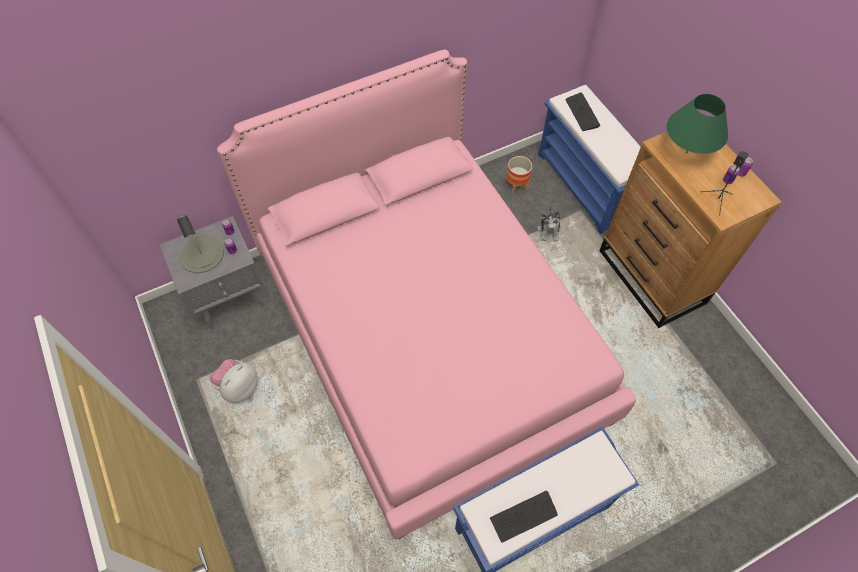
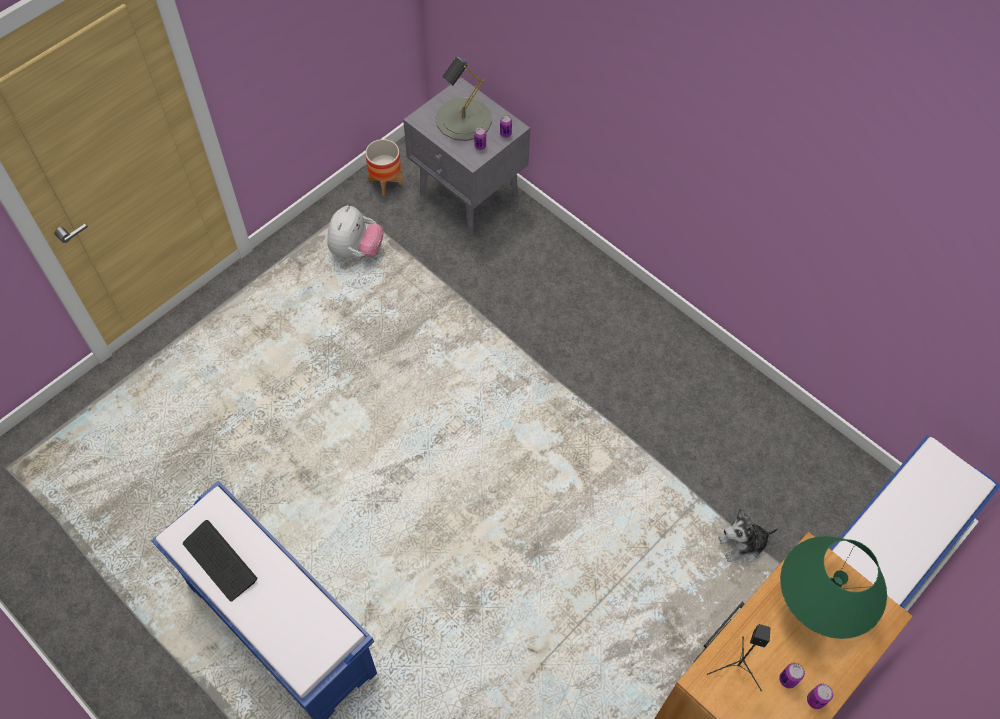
camera: 70 degrees right, 0 degrees up
(239, 387) = (356, 250): plush toy -> plush toy turned 90 degrees clockwise
(429, 335) = (499, 430): pink bed -> none
(516, 186) = (804, 476): planter -> planter (385, 182)
(582, 113) = (926, 491): keyboard -> none

